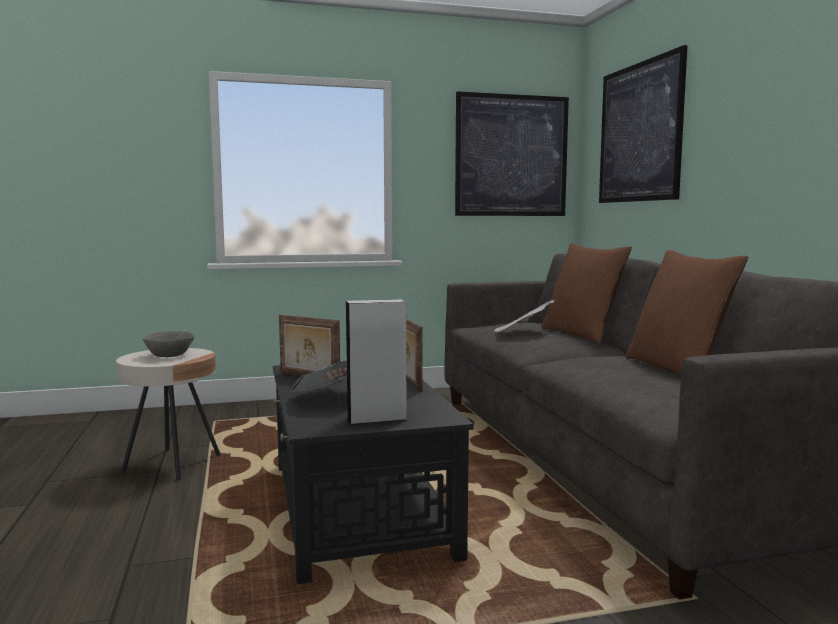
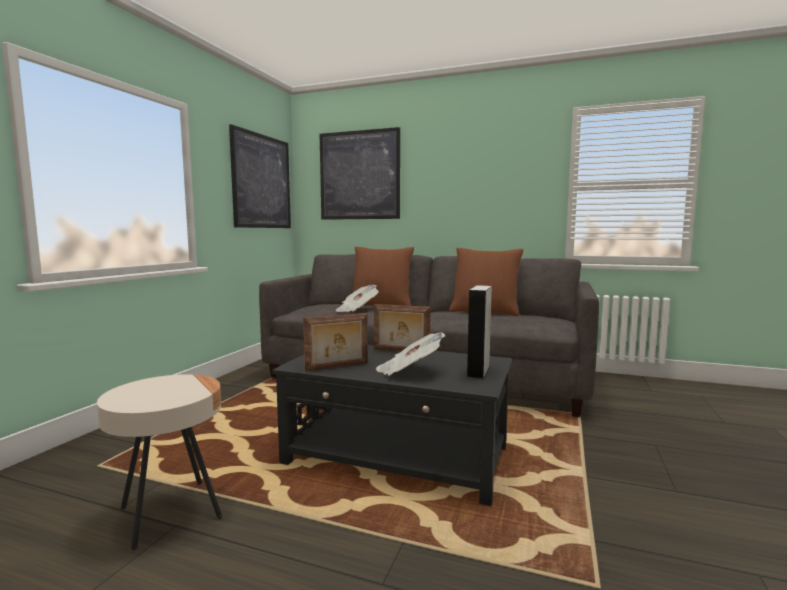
camera: 55 degrees left, 0 degrees up
(169, 355) = (162, 389): grey bowl -> none

